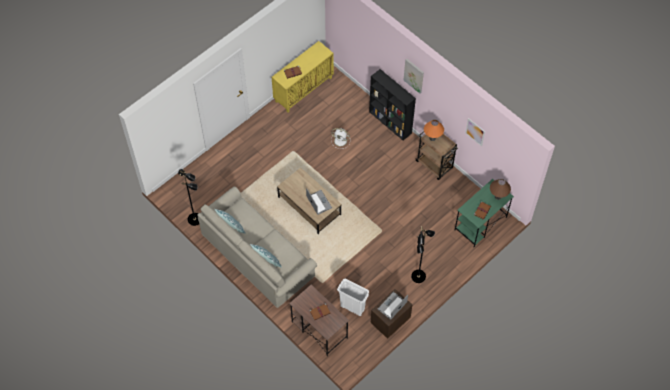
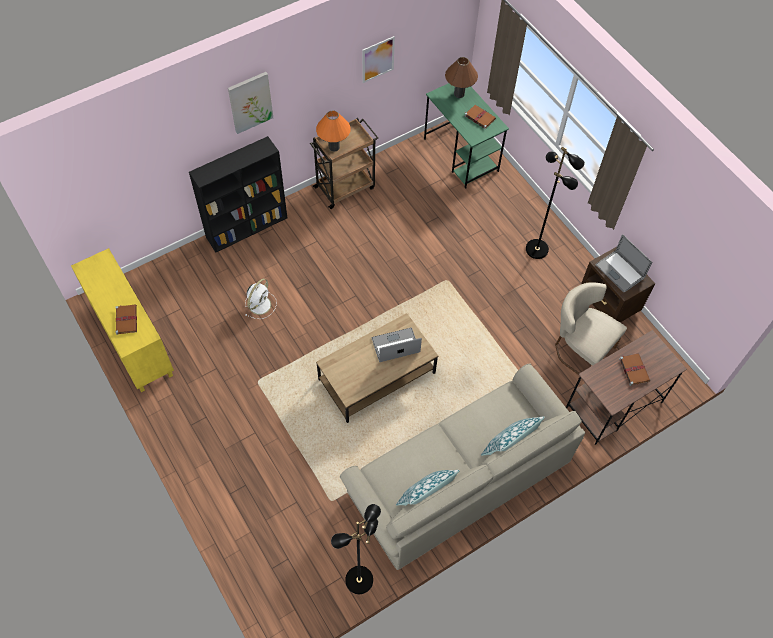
camera: 80 degrees left, 0 degrees up
(352, 307) = (579, 348): white trash can -> beige chair

